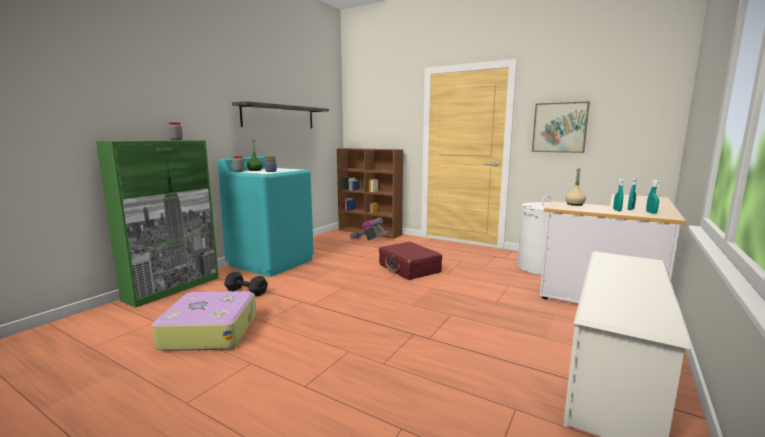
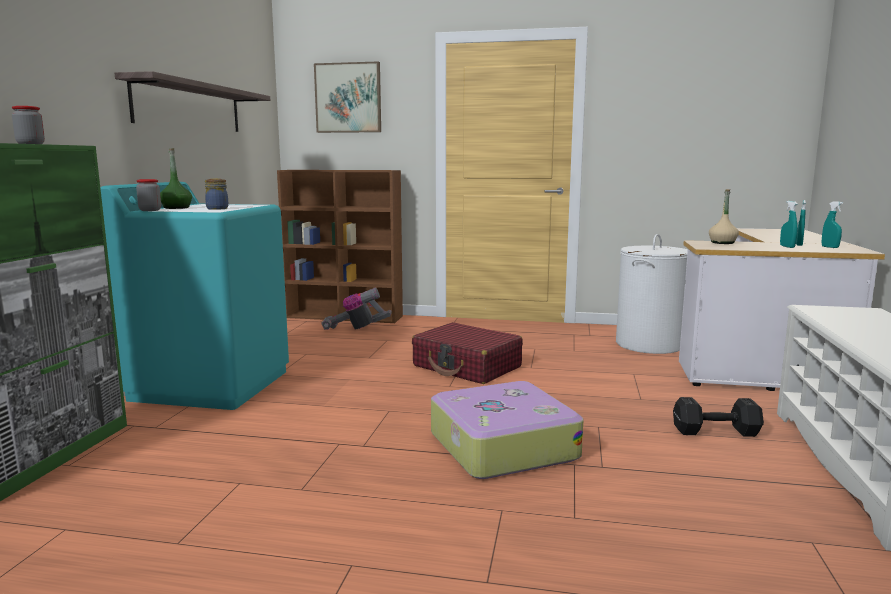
camera: 20 degrees left, 0 degrees up
(210, 331) = (209, 525): suitcase -> suitcase (501, 446)
(246, 291) = (211, 442): black dumbbell -> black dumbbell (713, 431)
(559, 127) = (654, 133): picture -> picture (348, 98)

